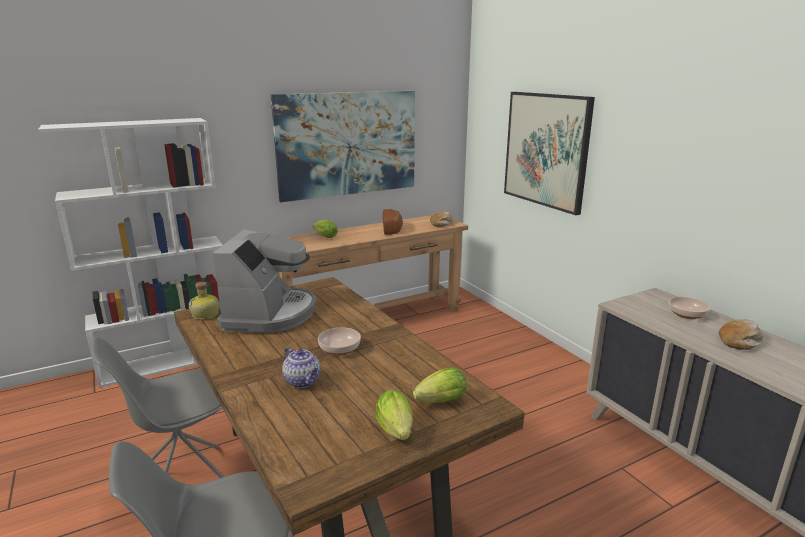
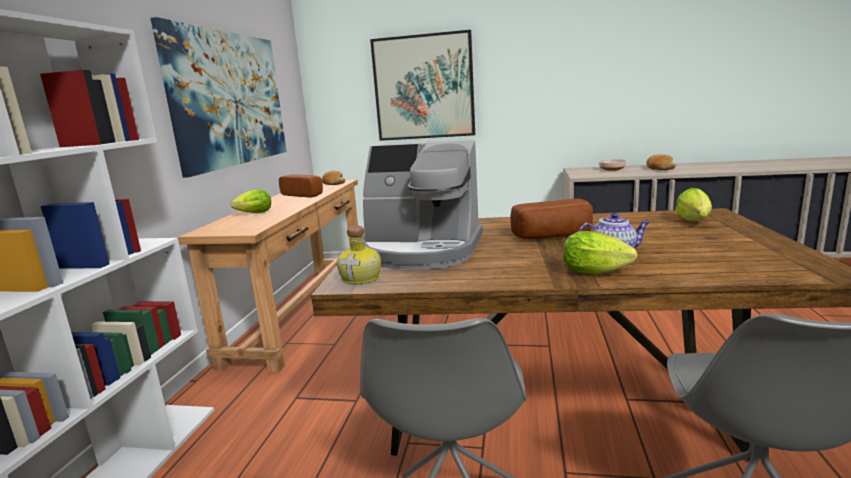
camera: 50 degrees left, 5 degrees down
(270, 314) = (421, 251): coffee machine -> coffee machine turned 150 degrees clockwise
(339, 348) = (554, 236): bowl -> bread
(396, 432) = (740, 237): lettuce -> lettuce (599, 273)

